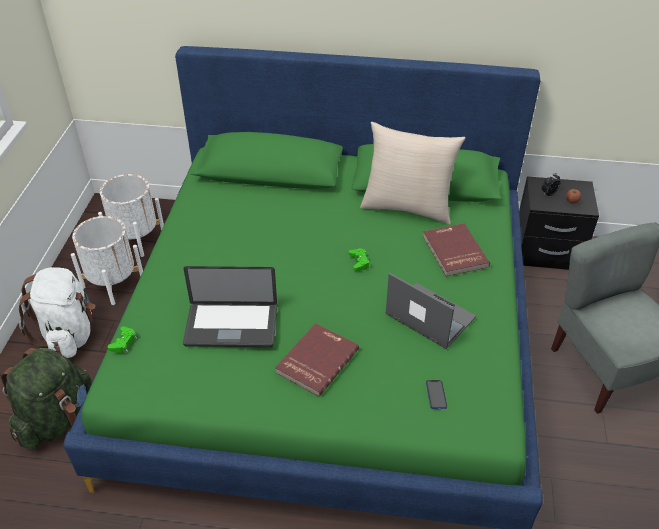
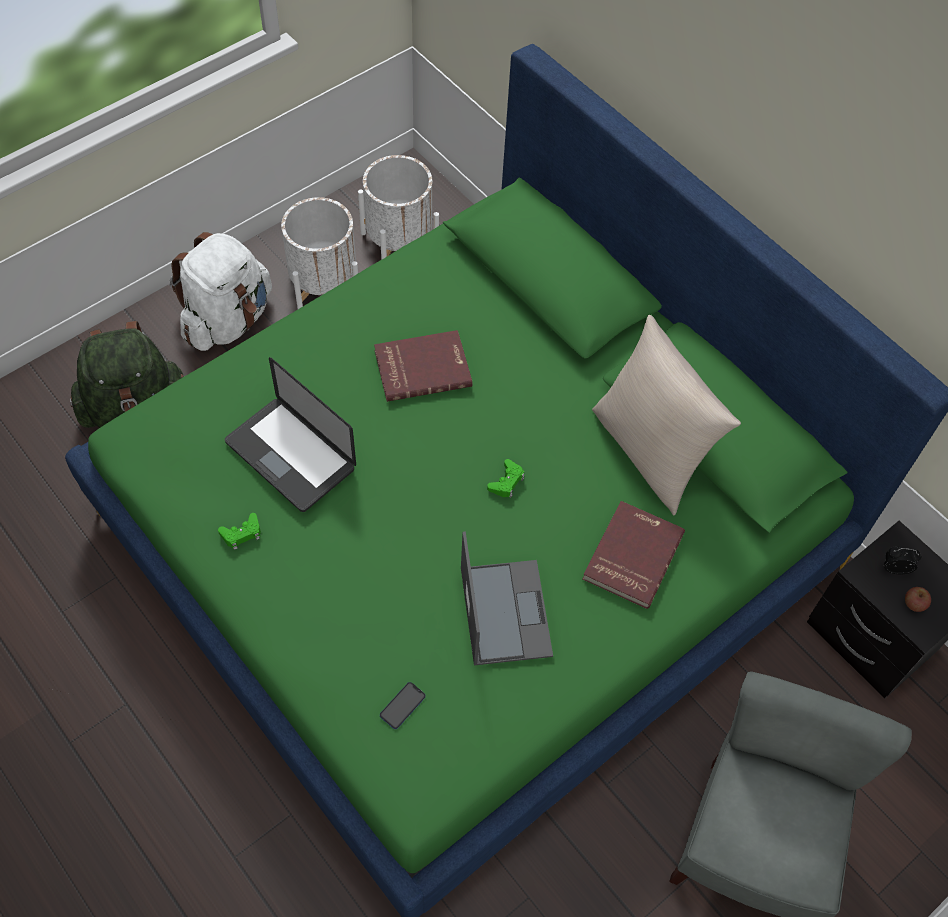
camera: 40 degrees right, 15 degrees up
(123, 343) = (182, 392): green game controller -> green game controller (242, 534)
(316, 360) = (331, 563): red book -> red book (422, 367)

